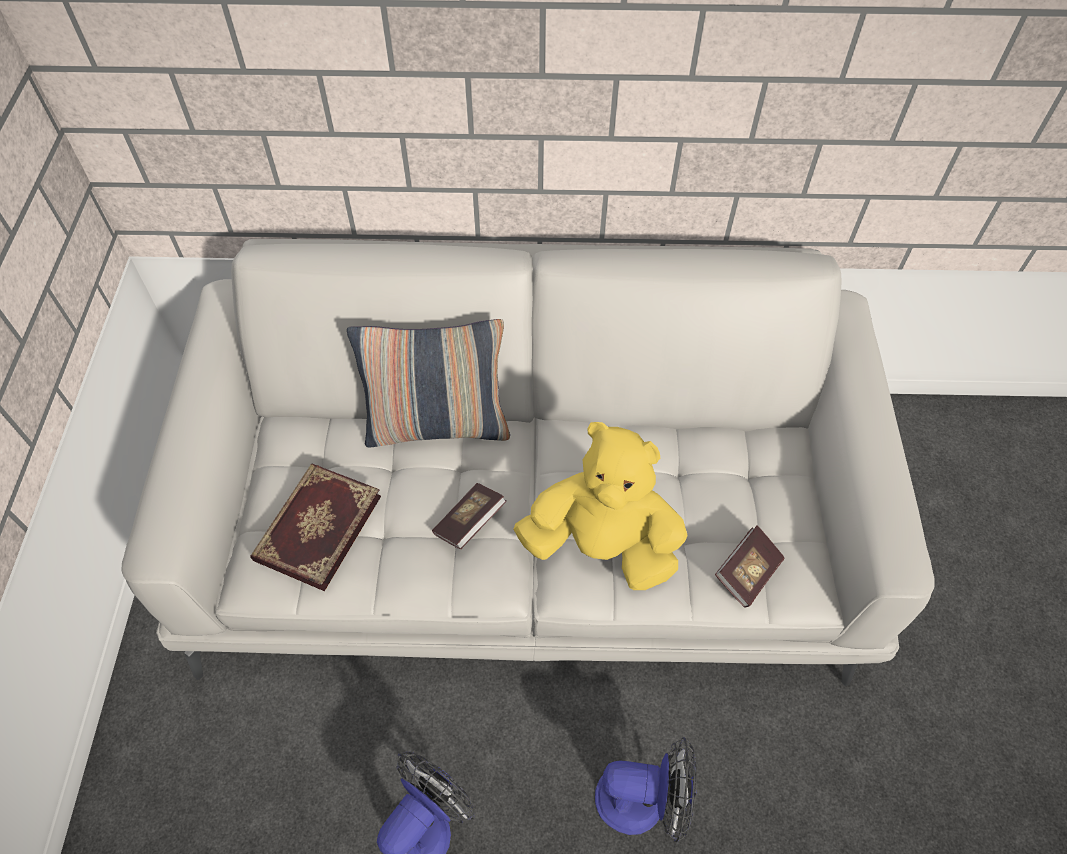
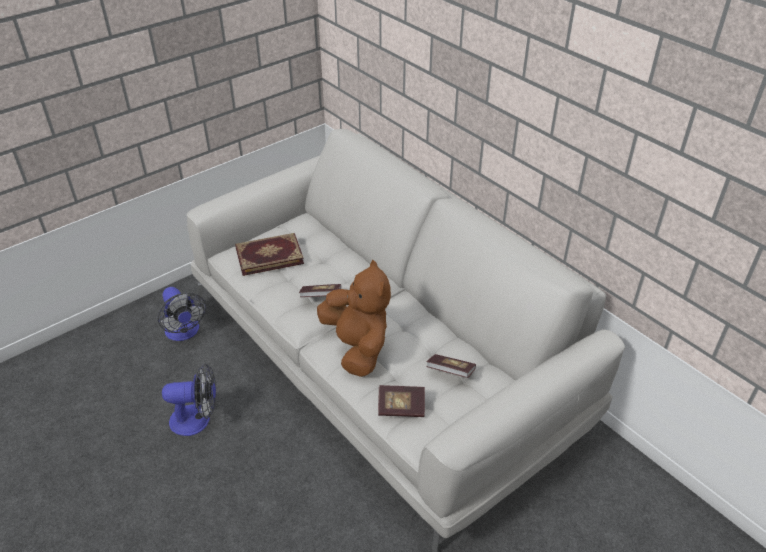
camera: 50 degrees right, 15 degrees down
(437, 425) = (359, 258): pillow -> none
(602, 546) = (357, 347): yellow plush toy -> brown plush toy
(643, 800) = (280, 496): fan -> fan (184, 332)
(732, 479) = (450, 372): none -> book

